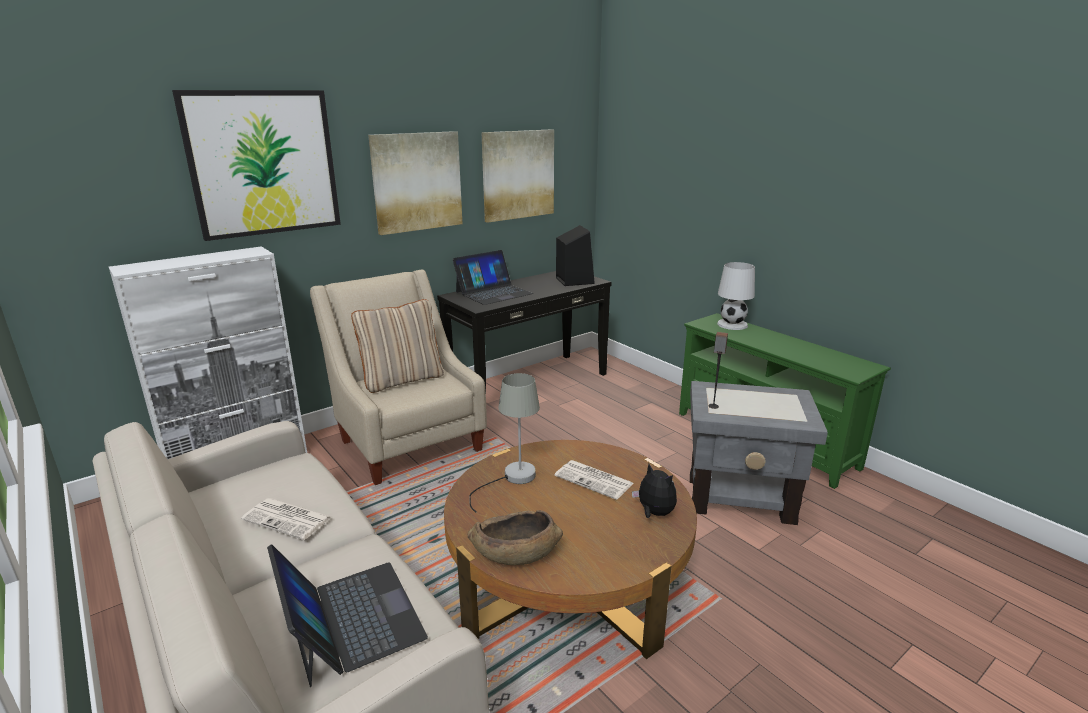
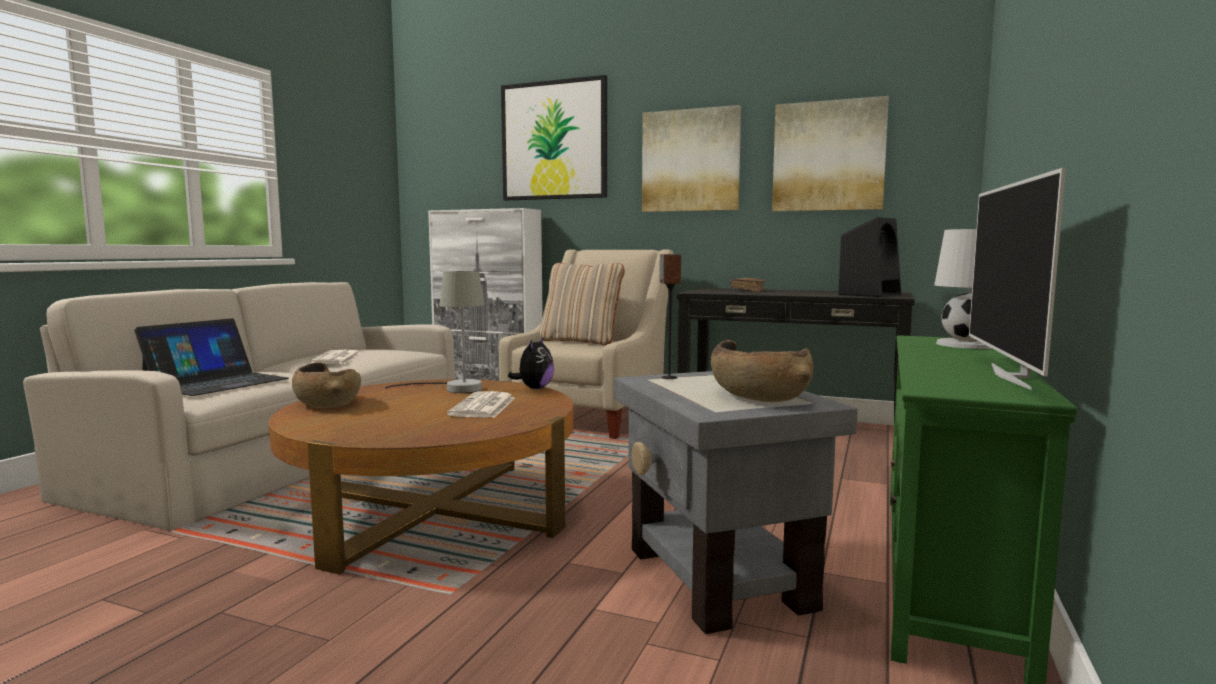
camera: 60 degrees right, 15 degrees down
(493, 293) = (748, 290): laptop -> brown book
(654, 513) = (435, 429): plush toy -> plush toy (534, 388)
(778, 401) = (758, 396): none -> brown bowl
(825, 351) = (1012, 376): none -> television

